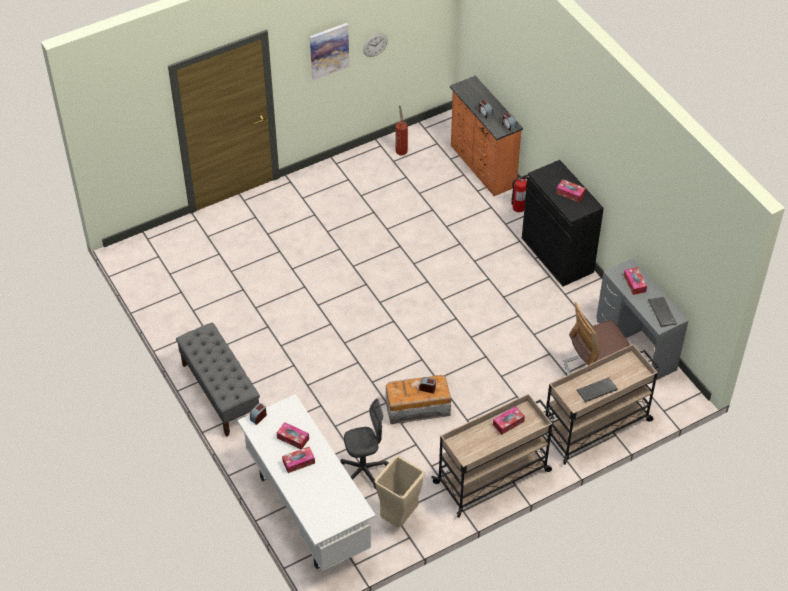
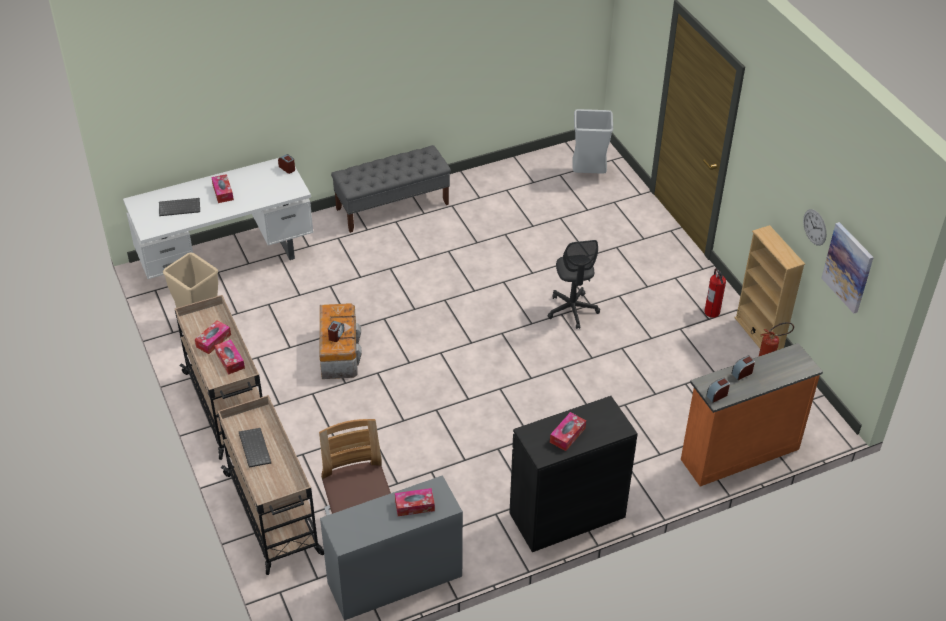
camera: 95 degrees right, 5 degrees down
(169, 254) = (589, 174): none -> grey trash can
(293, 438) = (253, 190): tissue box -> tissue box (213, 341)
(329, 50) = (779, 170): picture -> picture (848, 267)
(361, 152) = (759, 334): none -> beige bookcase
(364, 470) = (266, 304): grey office chair -> grey office chair (572, 310)
(518, 208) = (658, 483): fire extinguisher -> fire extinguisher (712, 311)
(661, 312) = (358, 527): keyboard -> keyboard (180, 207)

